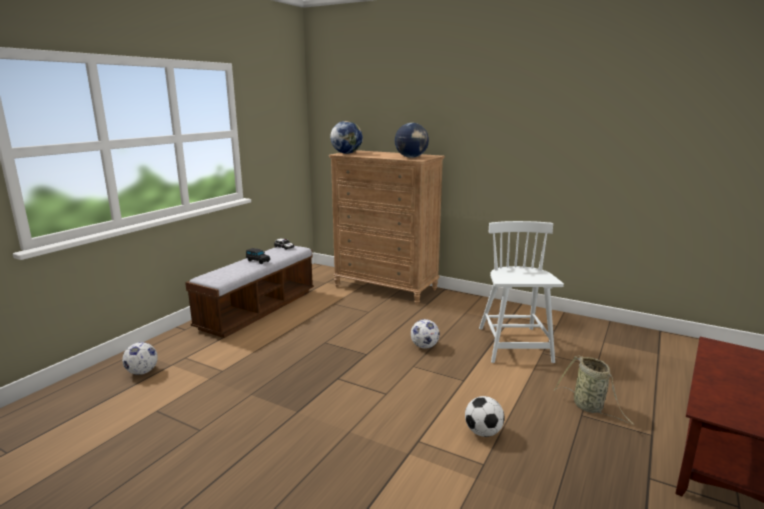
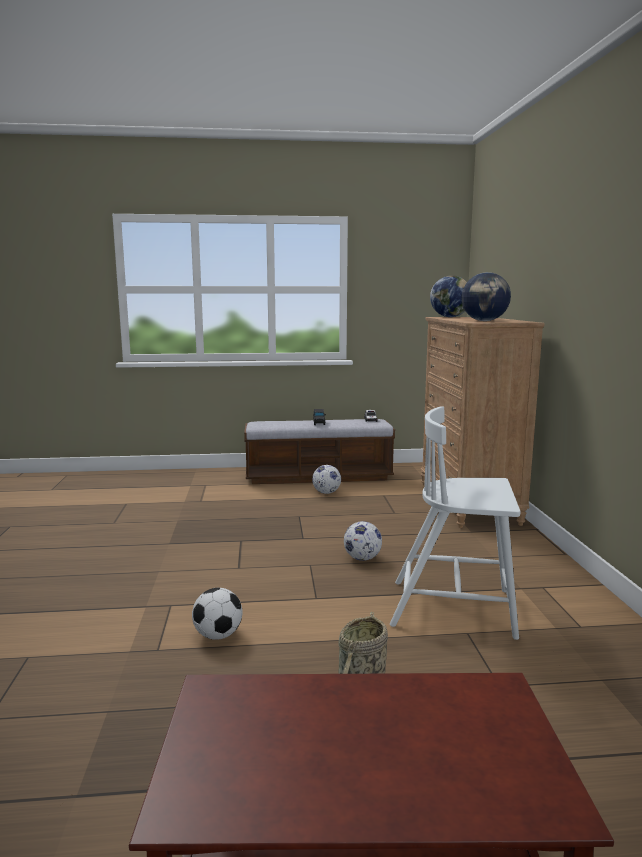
camera: 55 degrees right, 5 degrees down
(142, 372) = (170, 482): football -> football (326, 493)
(514, 345) = (455, 608): white chair -> white chair turned 135 degrees counterclockwise

